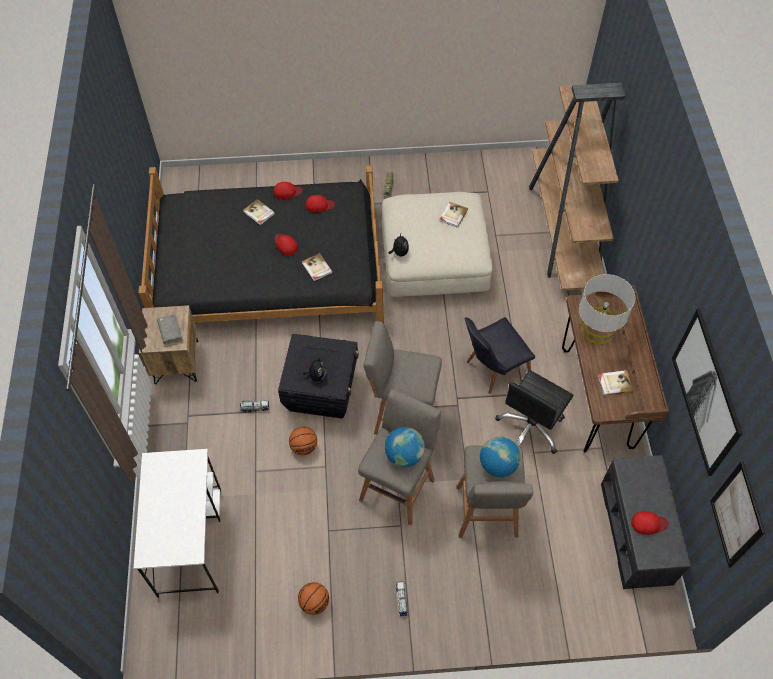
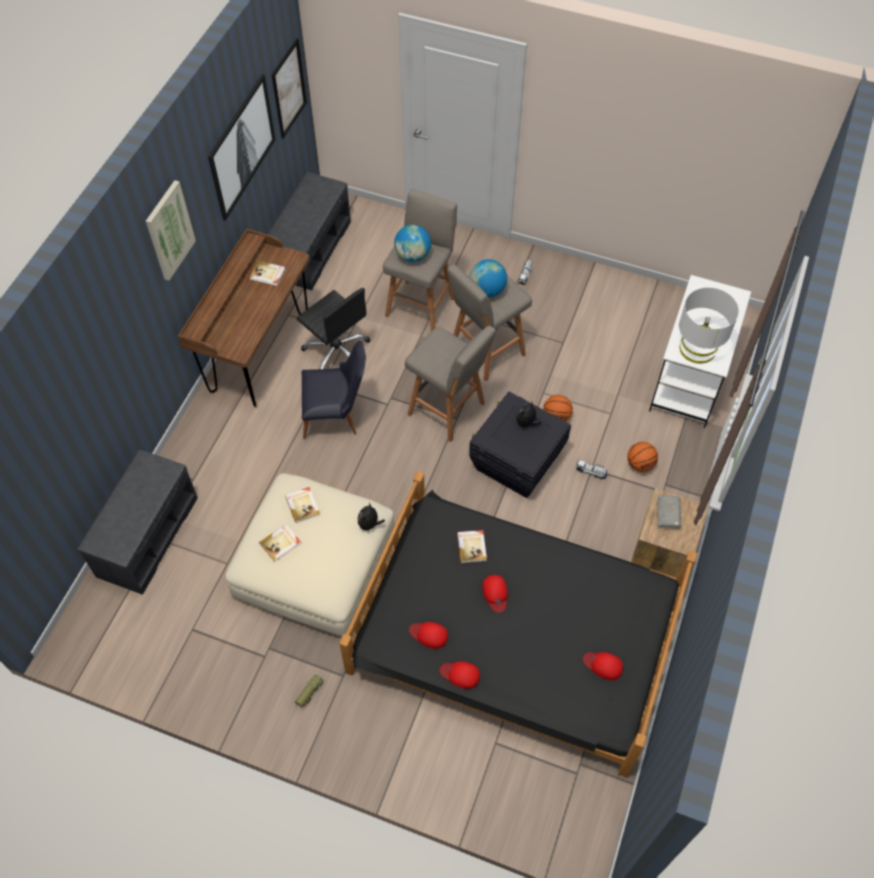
camera: 155 degrees left, 0 degrees up
(259, 213) = (510, 655): book -> book (303, 505)
(314, 602) = (596, 298): basketball -> basketball (640, 464)
(530, 428) = (337, 353): black office chair -> black office chair turned 75 degrees clockwise
(564, 231) = (147, 535): brown bookcase -> grey bench
(597, 329) = (243, 322): grey table lamp -> grey table lamp (697, 348)
(648, 523) = (315, 203): red cap -> red cap (603, 665)
(675, 253) = (169, 230): none -> picture

